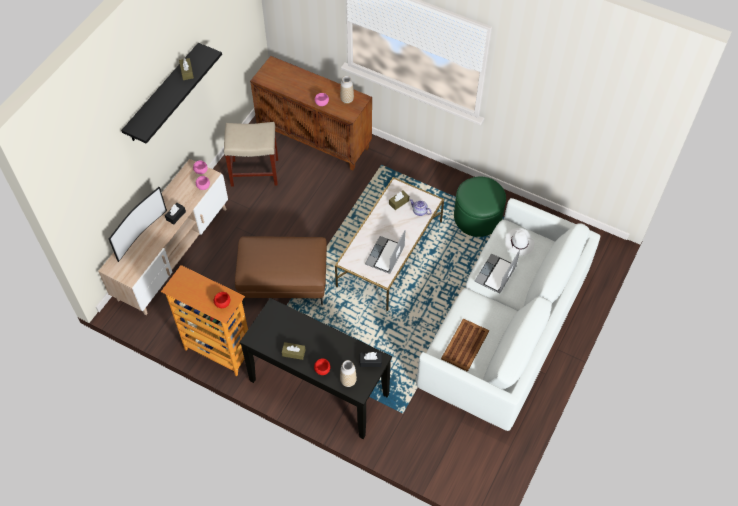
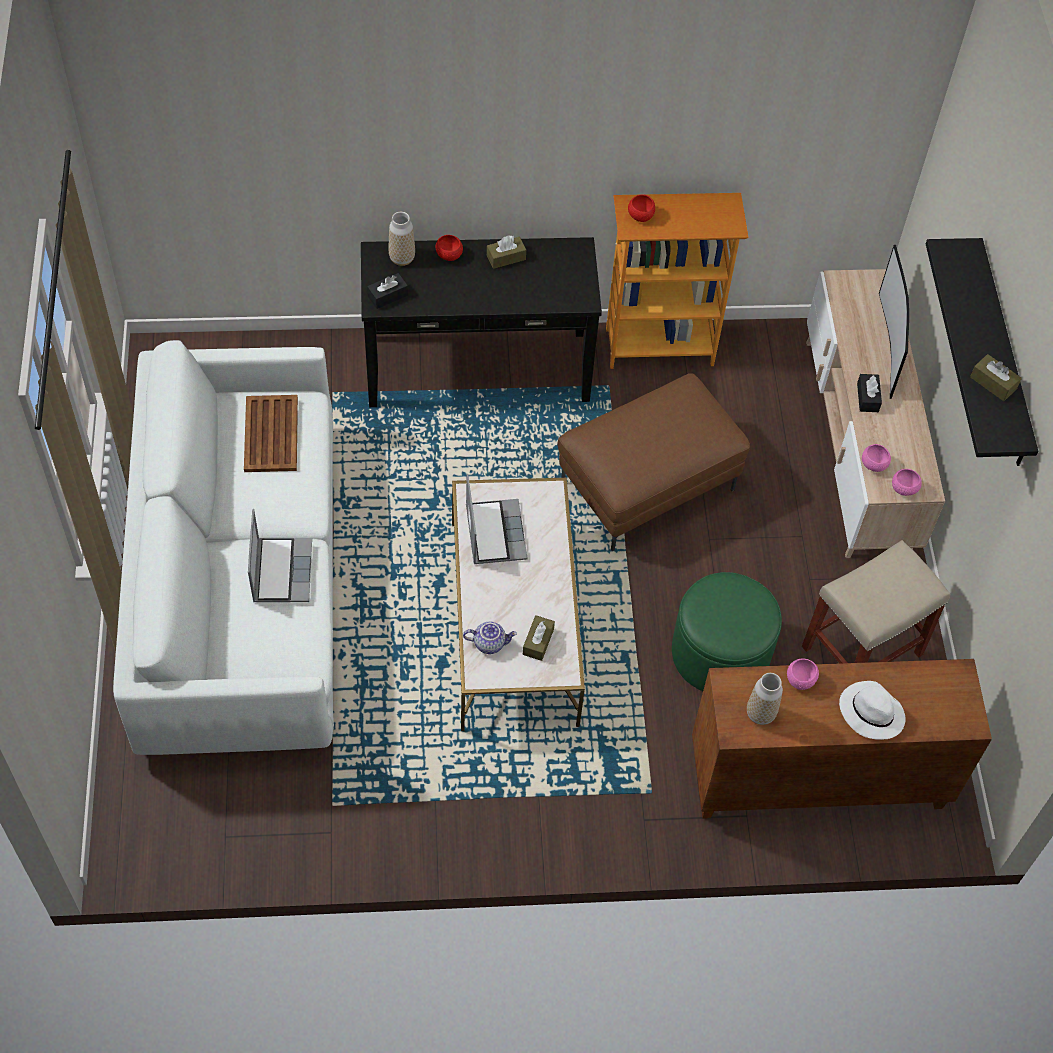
camera: 145 degrees right, 0 degrees up
(477, 217) = (399, 777): green ottoman -> green ottoman (720, 653)
(519, 243) = (268, 649): white hat -> white hat (870, 712)

